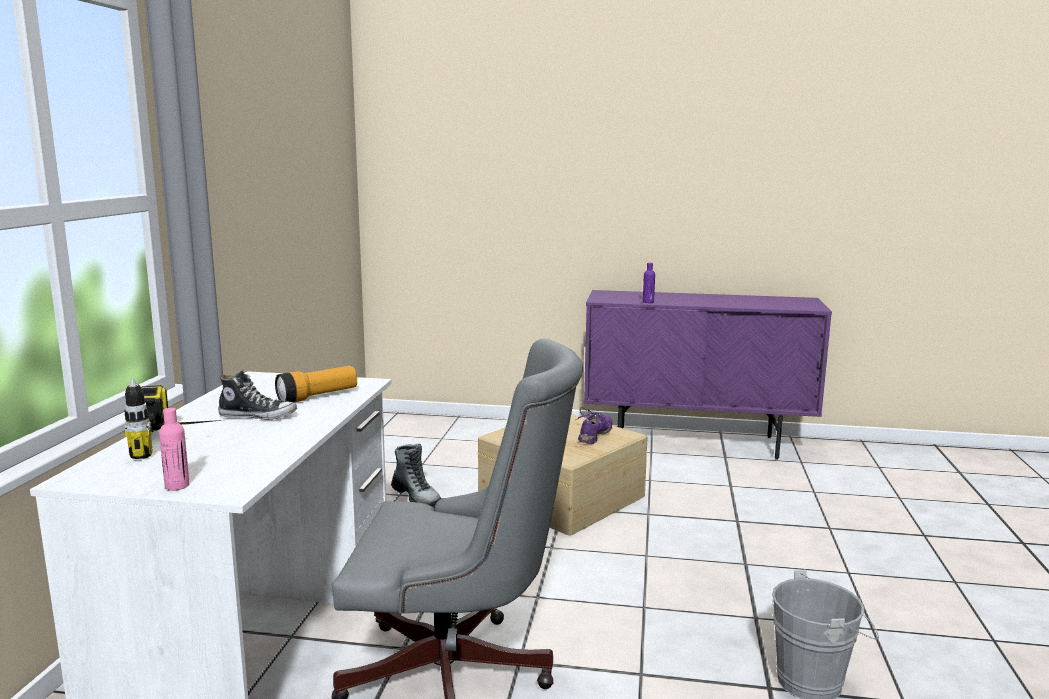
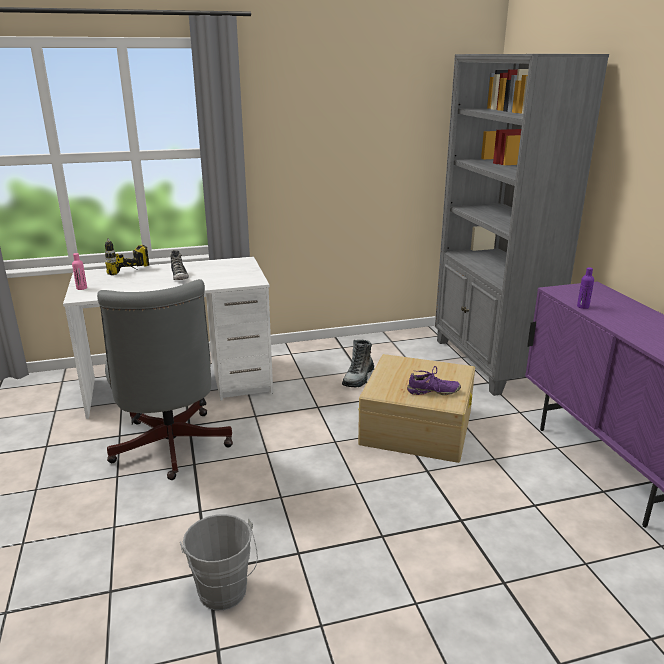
camera: 65 degrees right, 10 degrees up
(317, 397) = (219, 278): flashlight -> none
(471, 431) = (489, 363): none -> grey bookcase

